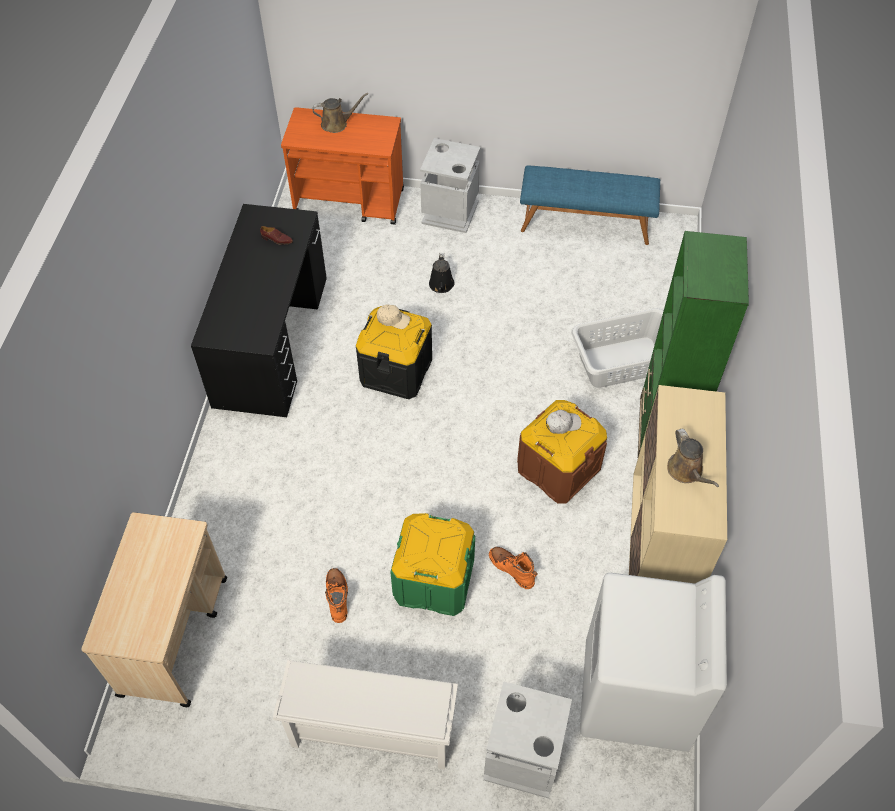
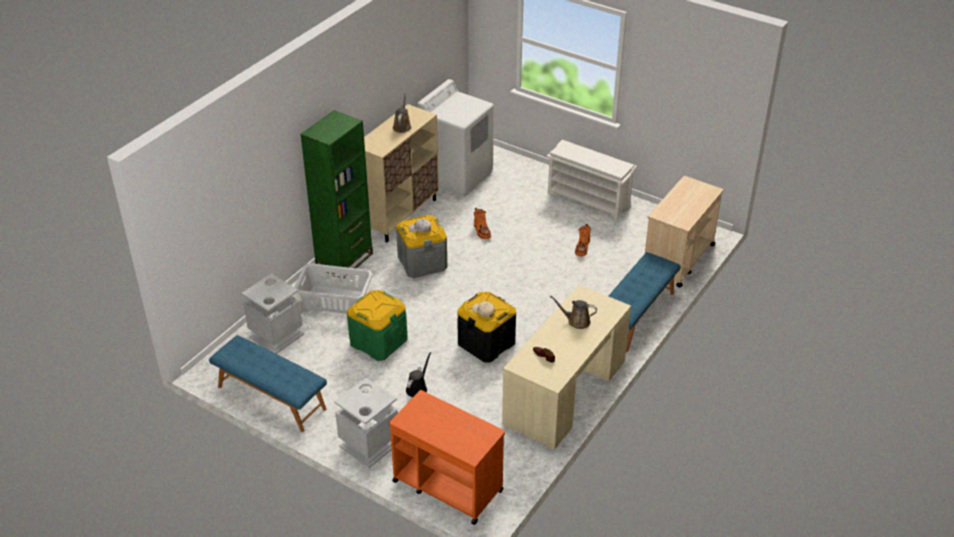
camera: 155 degrees left, 15 degrees down
(214, 488) = (636, 316): none -> blue bench
(272, 339) = (564, 392): black desk -> beige desk
(337, 124) = (446, 434): brown watering can -> brown watering can (576, 321)
(434, 580) = (526, 239): green storage box -> green storage box (378, 341)
(523, 757) = (522, 174): grey trash can -> grey trash can (276, 335)
(558, 468) = (422, 262): brown storage box -> grey storage box

